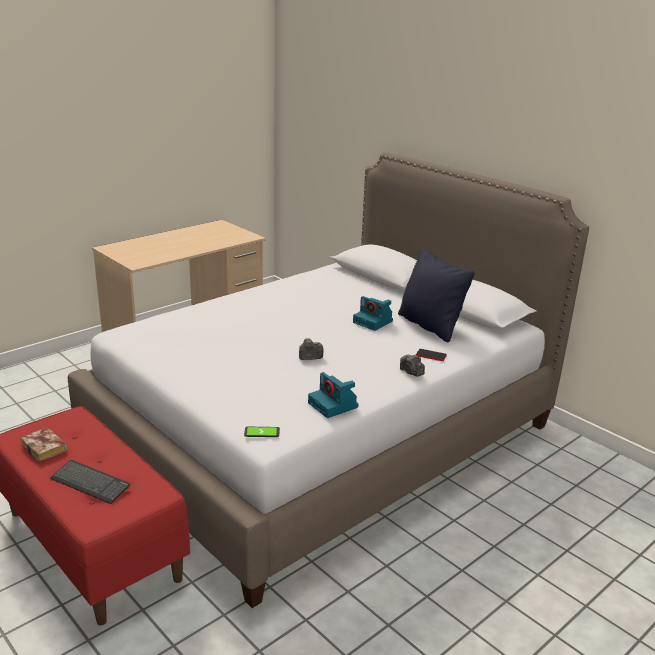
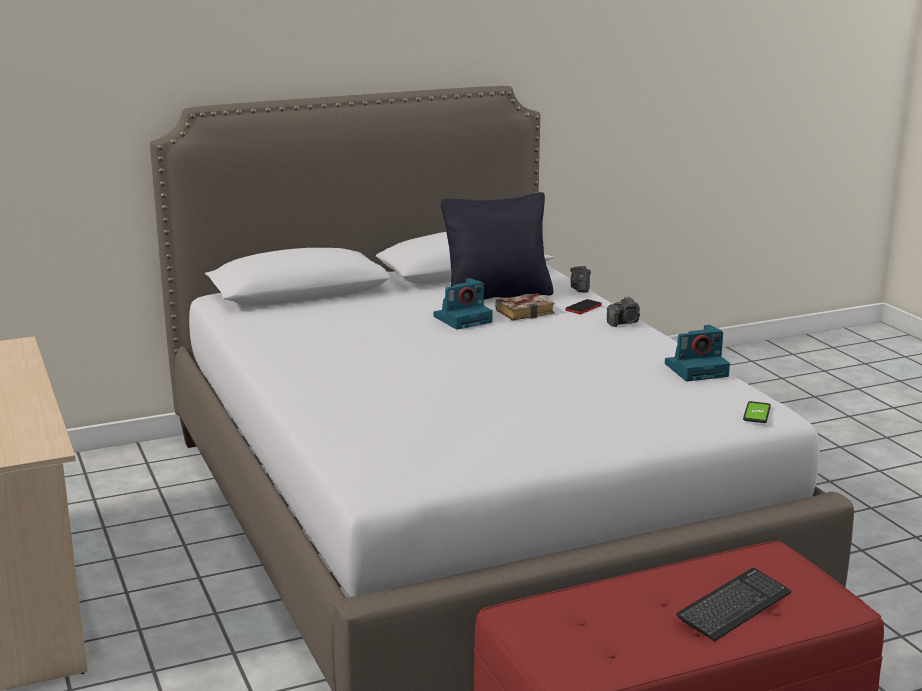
camera: 70 degrees left, 5 degrees down
(46, 448) = (619, 644): book -> book (526, 311)
(309, 357) = (554, 365): camera -> camera (580, 289)

